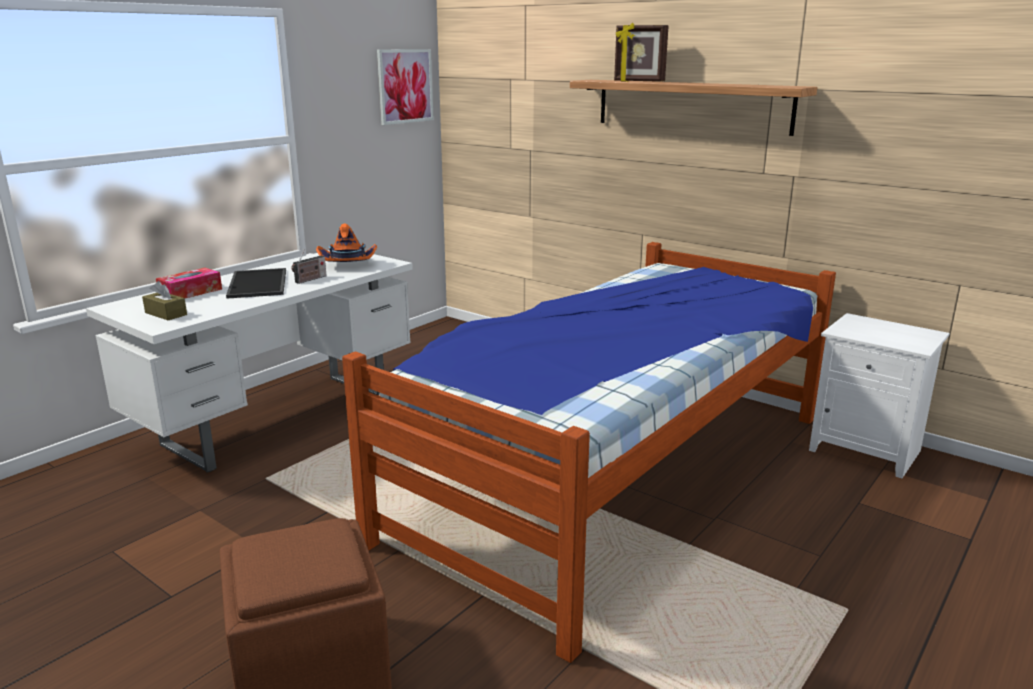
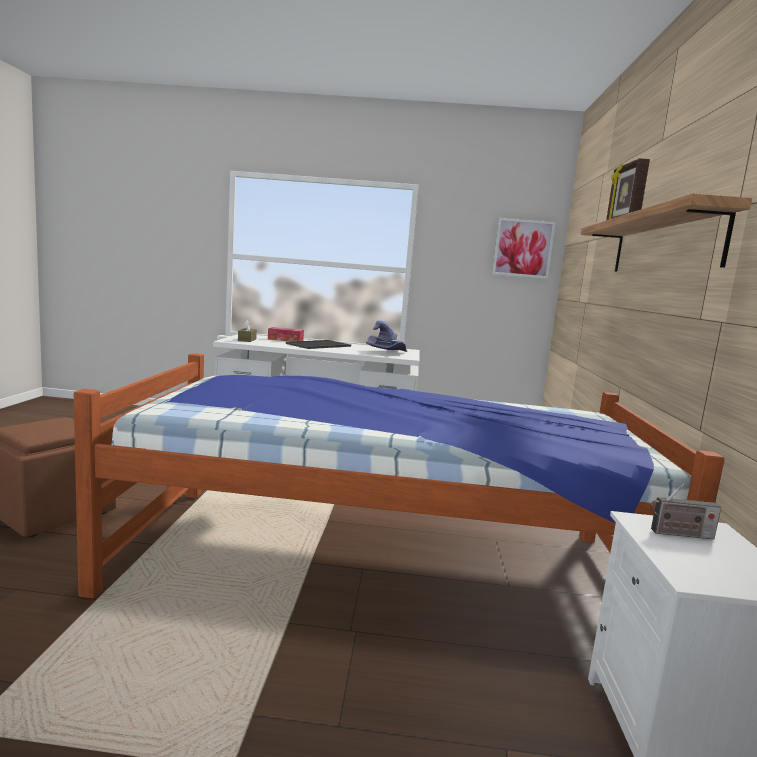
camera: 55 degrees right, 10 degrees down
(309, 279) = (342, 350): radio -> radio (679, 534)
(348, 264) = (386, 352): orange hat -> purple hat

